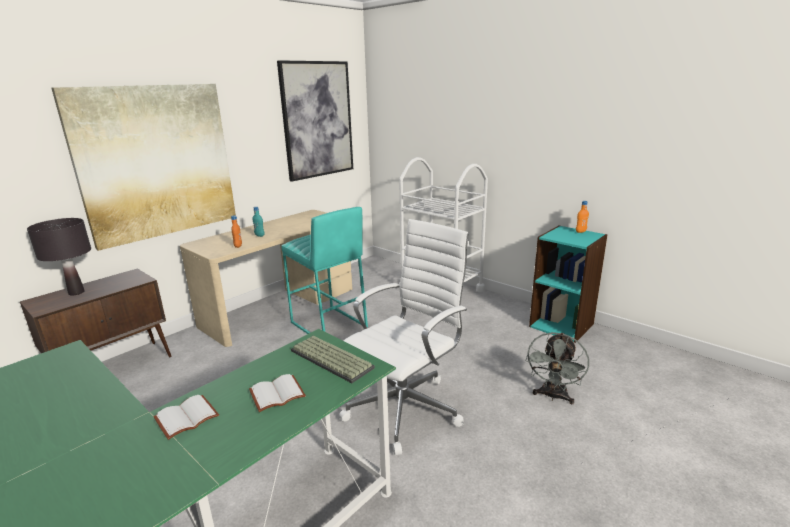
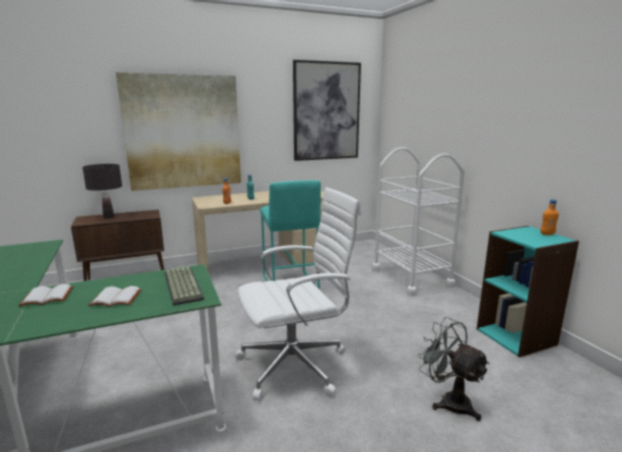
camera: 25 degrees right, 5 degrees down
(553, 396) = (449, 401): grey fan -> grey fan turned 90 degrees clockwise

